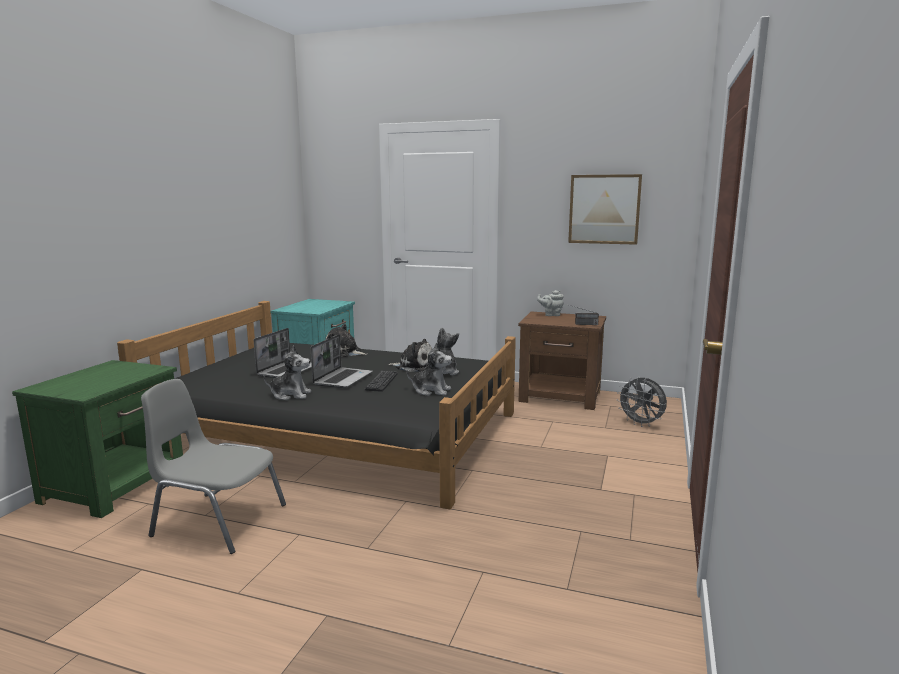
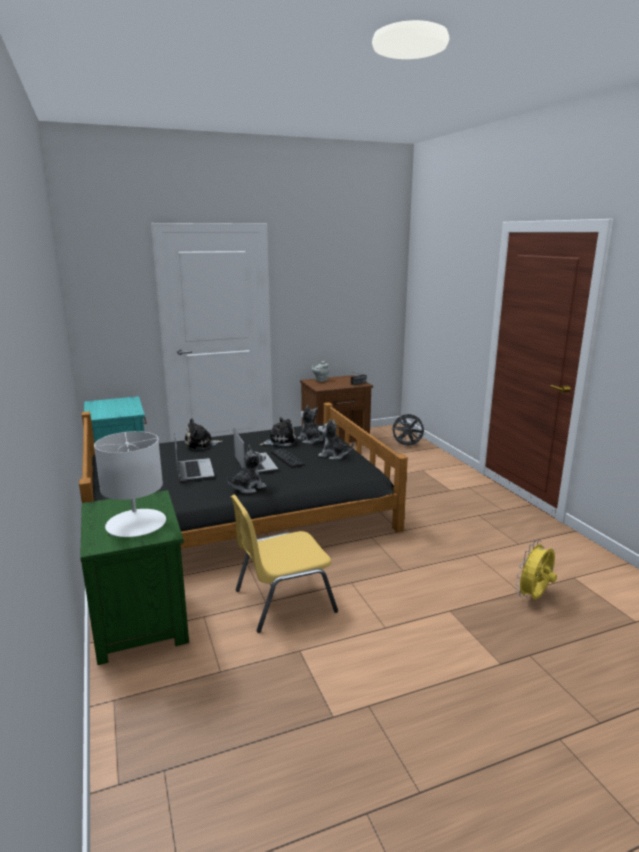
camera: 40 degrees left, 5 degrees up
(92, 382) = (136, 524): none -> white table lamp
(218, 520) = (282, 600): grey chair -> yellow chair
(431, 391) = (333, 455): plush toy -> plush toy turned 135 degrees counterclockwise
(452, 663) = (534, 597): none -> yellow fan
(604, 209) = (348, 295): picture -> none

